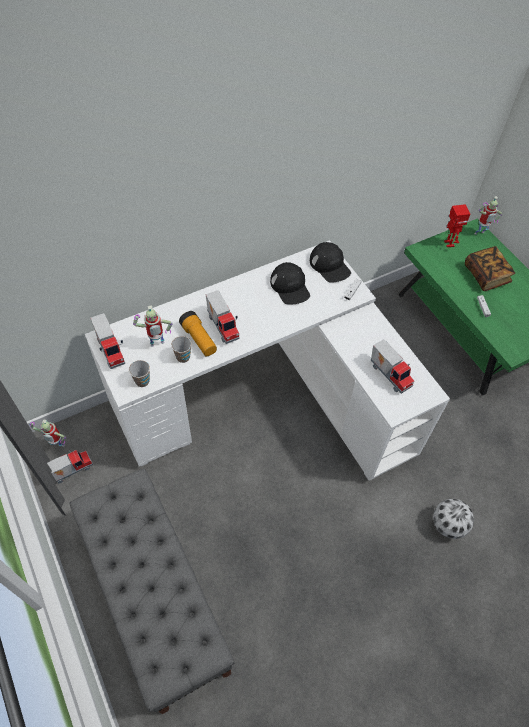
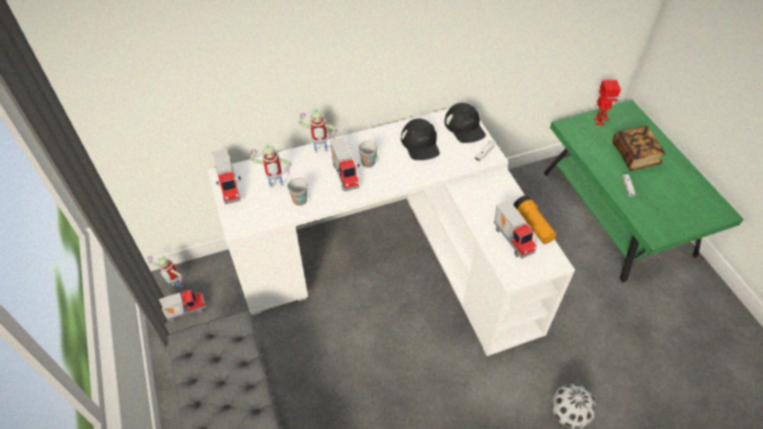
camera: 10 degrees right, 5 degrees down
(142, 381) = (255, 219): cup -> cup (368, 163)
(199, 339) = (319, 185): flashlight -> flashlight (533, 225)
(479, 234) = (633, 115): toy robot -> toy robot (320, 152)

